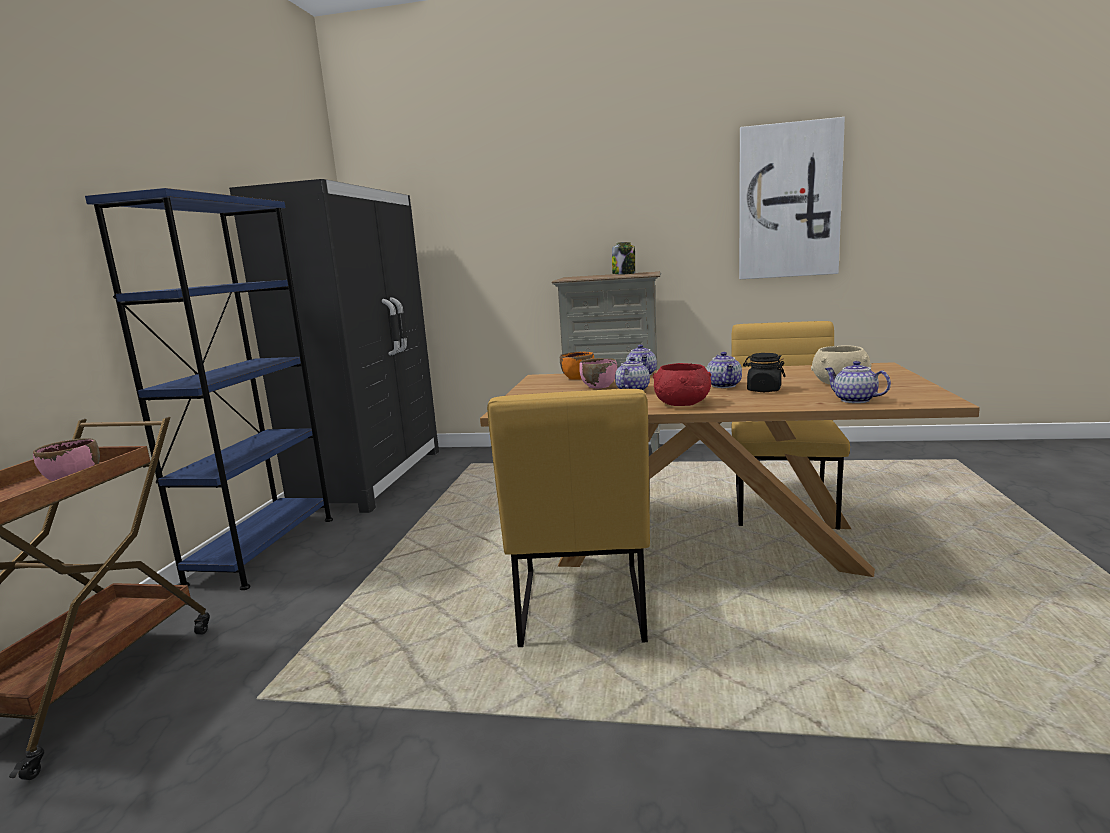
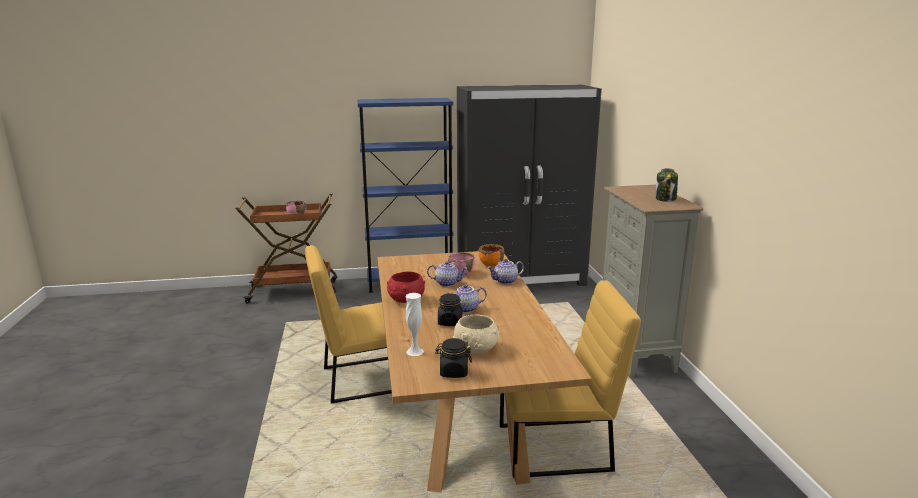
camera: 70 degrees right, 5 degrees up
(788, 201) = (809, 175): picture -> none
(854, 400) = (414, 351): teapot -> white vase
(903, 389) = (453, 372): none -> black jar

